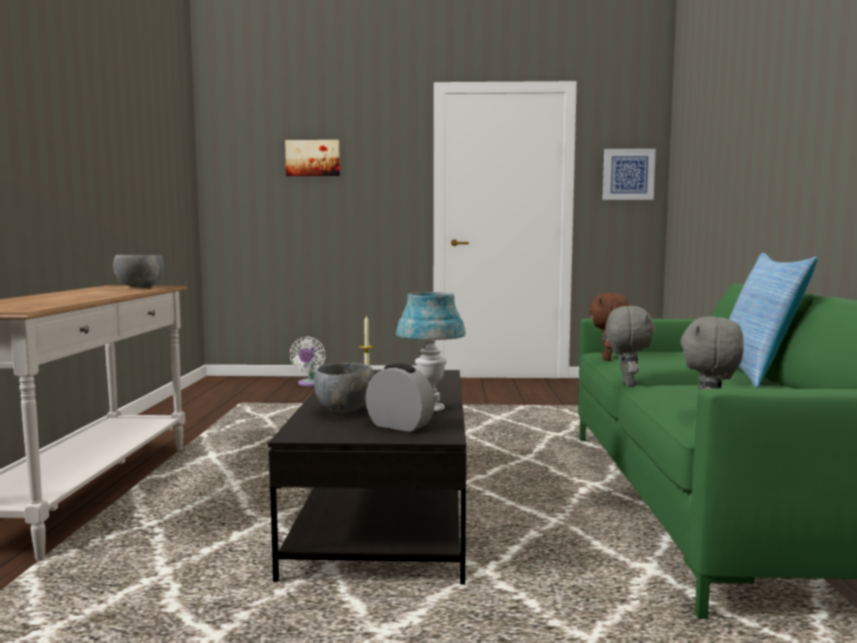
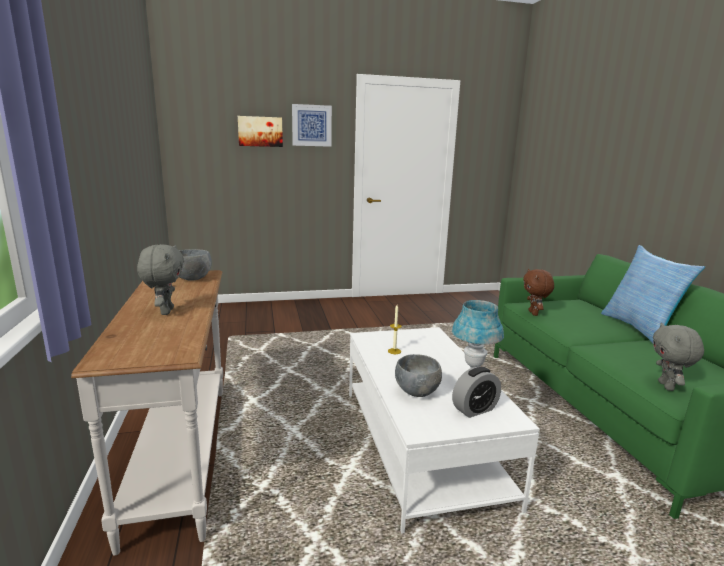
camera: 15 degrees left, 10 degrees up
(310, 384) = (267, 310): white fan -> none
(386, 510) = (422, 444): black coffee table -> white coffee table
(400, 426) = (475, 409): alarm clock -> alarm clock turned 135 degrees clockwise
(626, 384) = (573, 345): grey plush toy -> grey plush toy (165, 311)
(628, 174) = (489, 151): picture -> picture (311, 125)

